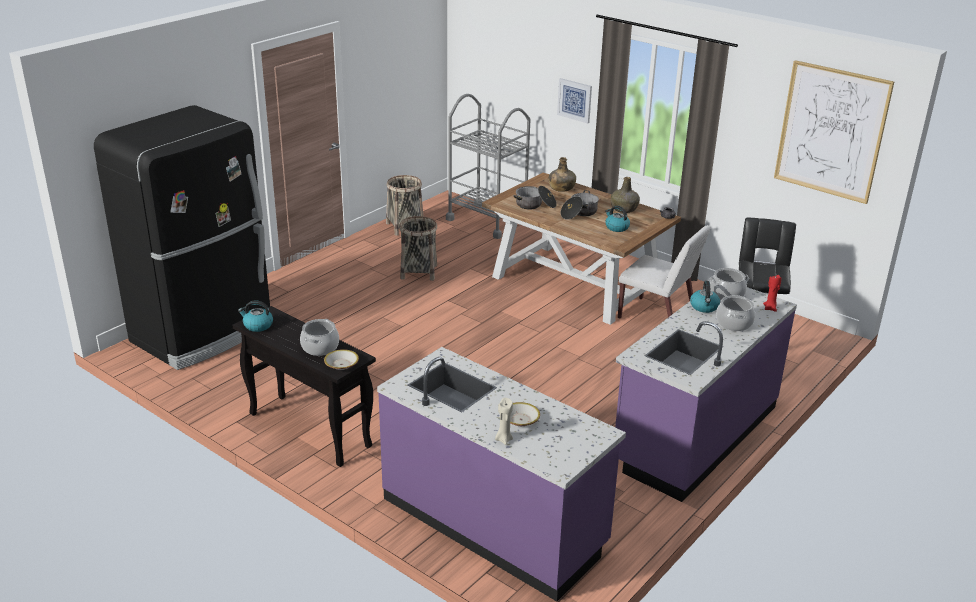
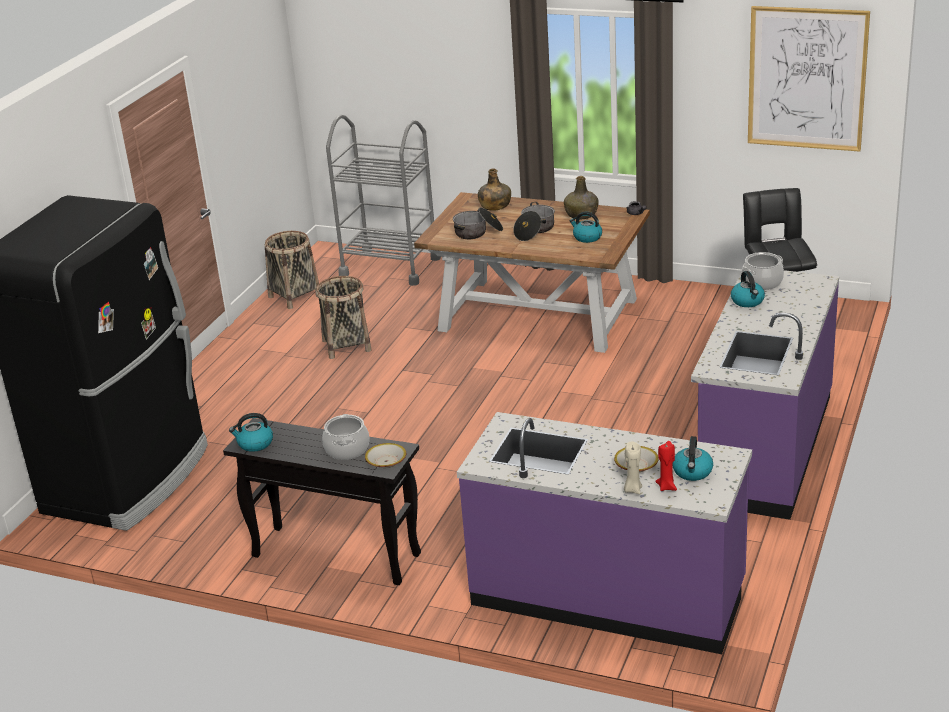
camera: 15 degrees left, 0 degrees up
(563, 438) = (692, 472): none -> kettle
(575, 100) = (481, 98): picture -> none
(657, 317) = (652, 332): white chair -> none
(734, 323) = (789, 311): cooking pot -> none
(770, 308) = (815, 286): red candle -> red candle (667, 487)

